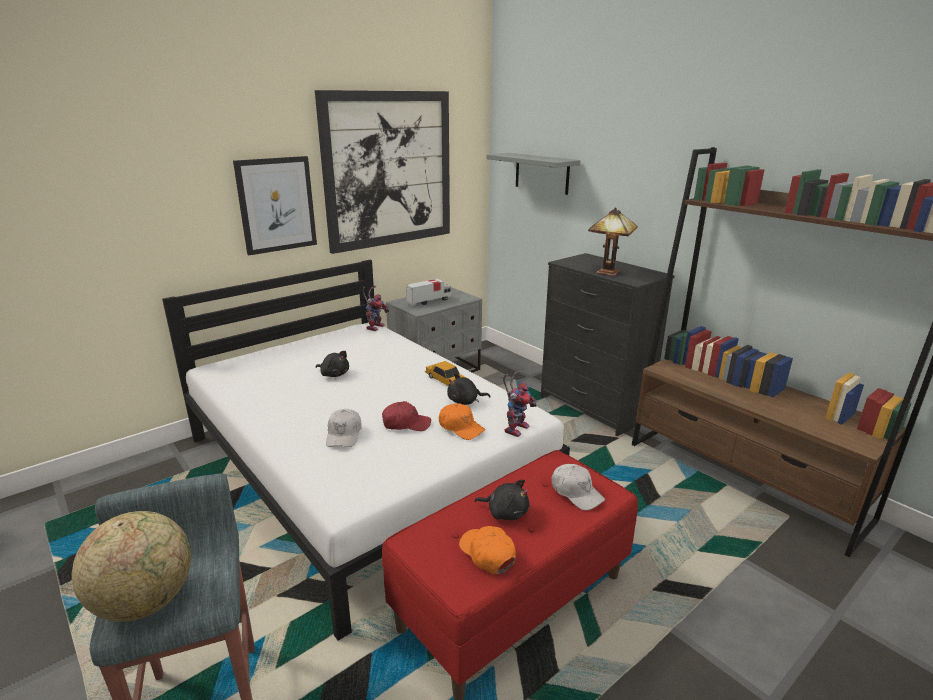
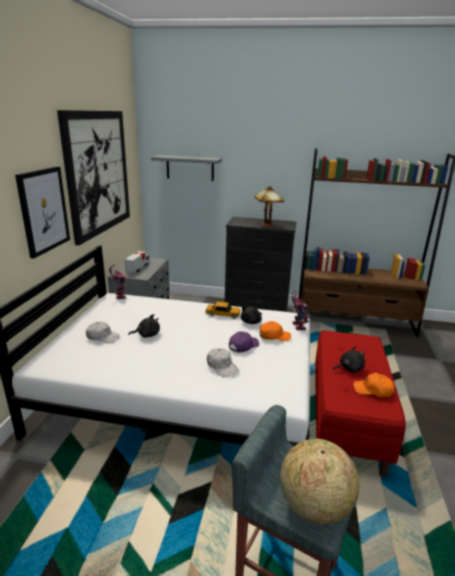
camera: 40 degrees left, 0 degrees up
(406, 424) = (243, 346): red cap -> purple cap
(576, 493) = (359, 346): white cap -> white cap (102, 337)

